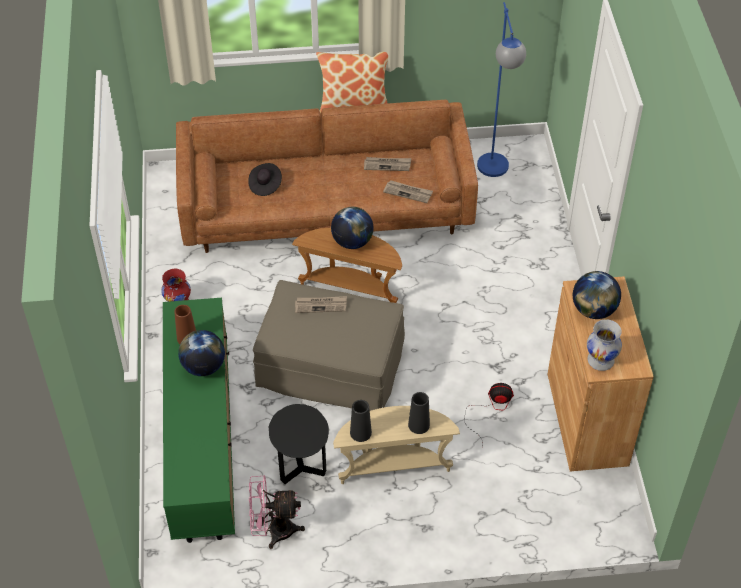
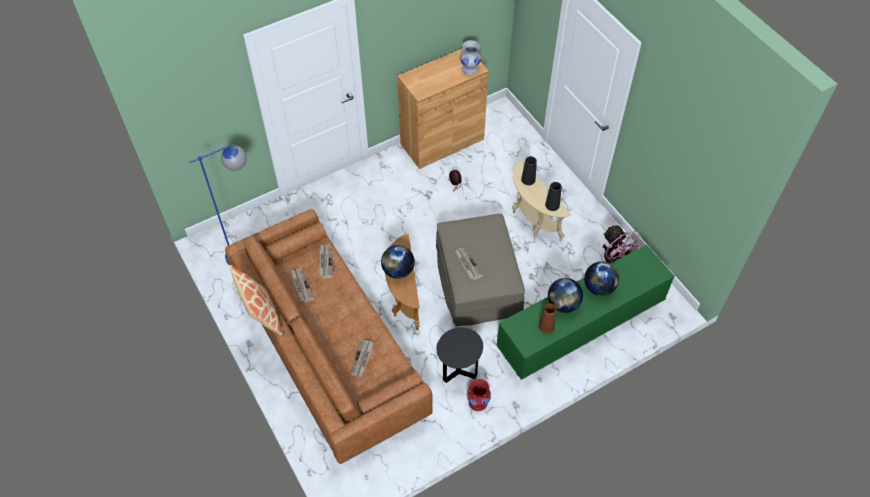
camera: 115 degrees left, 5 degrees up
(265, 185) = (362, 359): black hat -> newspaper
(301, 468) = (564, 265): black side table -> black side table (458, 371)
(593, 310) = (433, 81): globe -> globe (599, 287)

